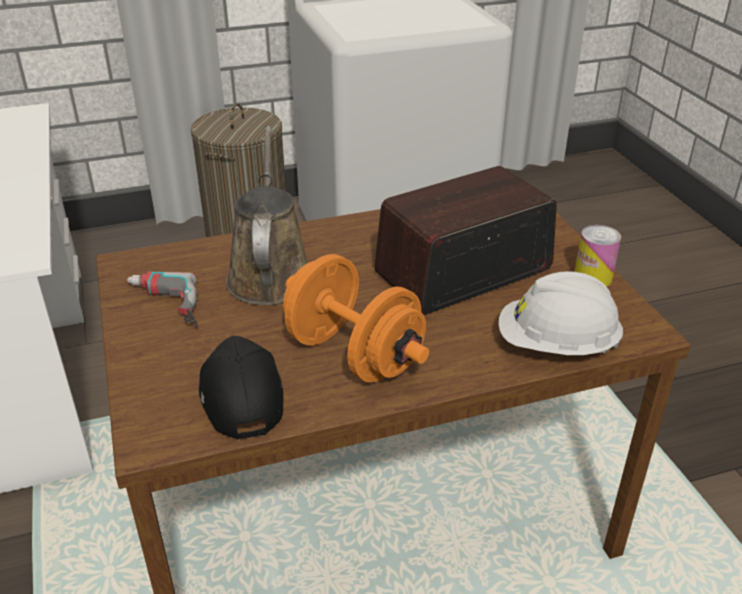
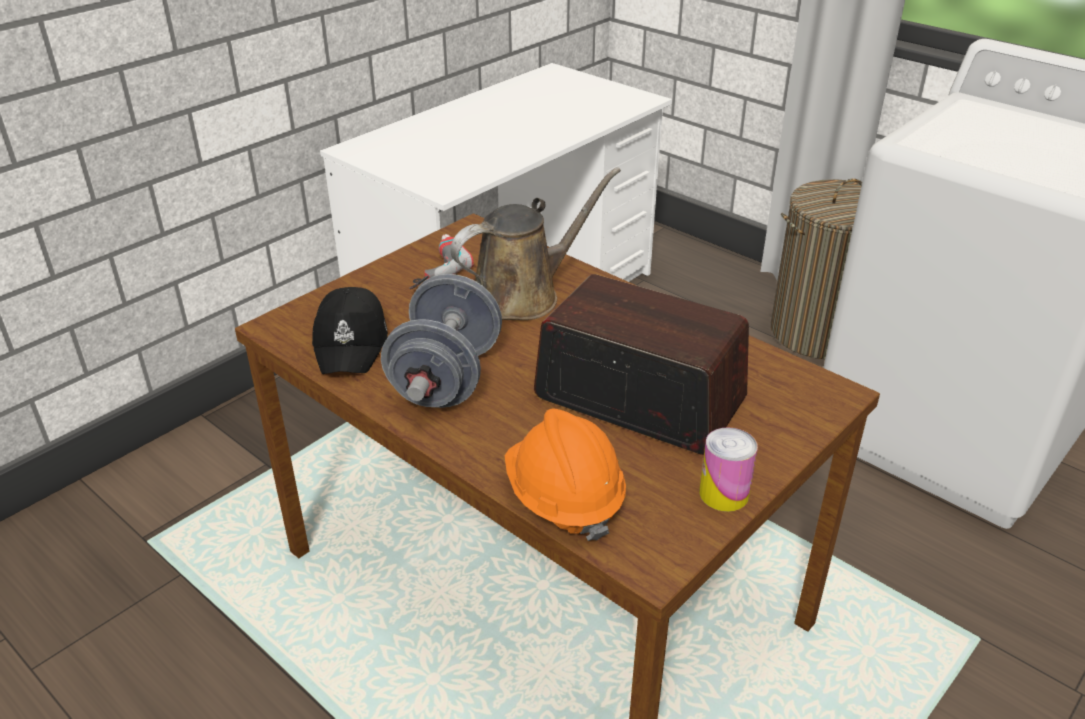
camera: 60 degrees right, 0 degrees up
(240, 394) = (352, 343): black cap -> black cap turned 135 degrees clockwise
(354, 354) = (446, 379): orange dumbbell -> grey dumbbell
(556, 345) = (564, 498): white hard hat -> orange hard hat

